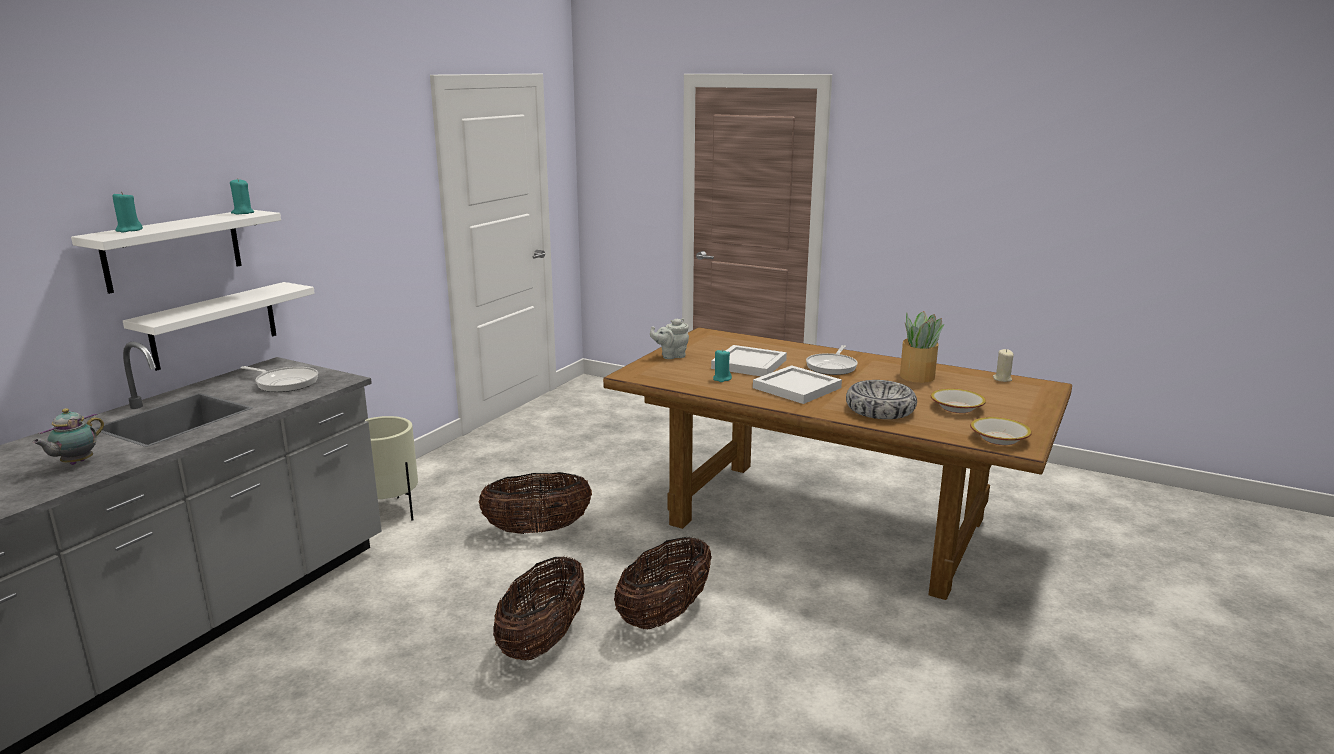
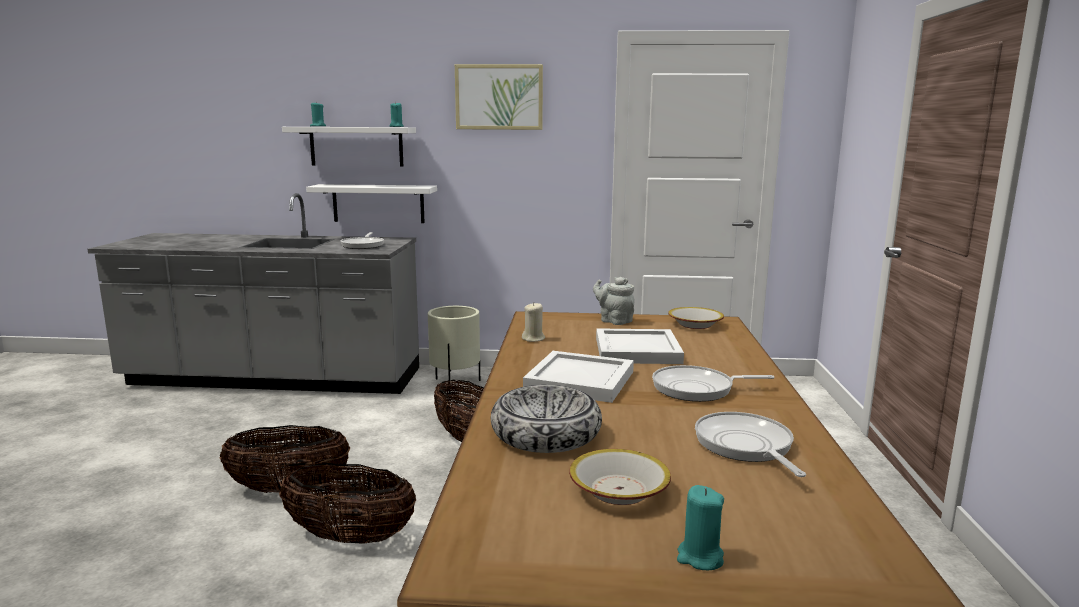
camera: 65 degrees right, 5 degrees down
(75, 463) = (211, 244): teapot -> none
(337, 157) = (499, 97): none -> picture
(722, 379) = (566, 346): turquoise candle -> turquoise candle (700, 557)
(917, 376) = (745, 446): potted plant -> frying pan
(999, 439) = (489, 541): bowl -> bowl (694, 325)
(1002, 379) = (857, 526): beige candle -> beige candle (533, 339)

